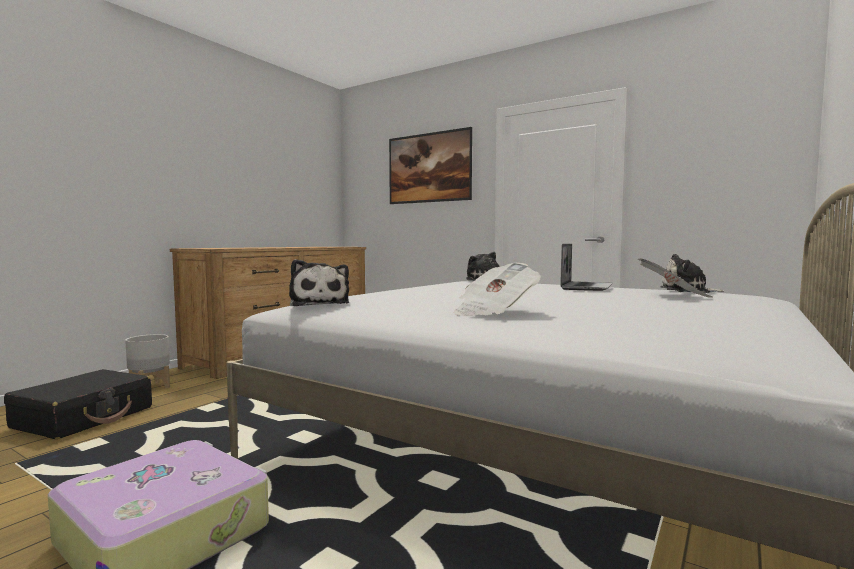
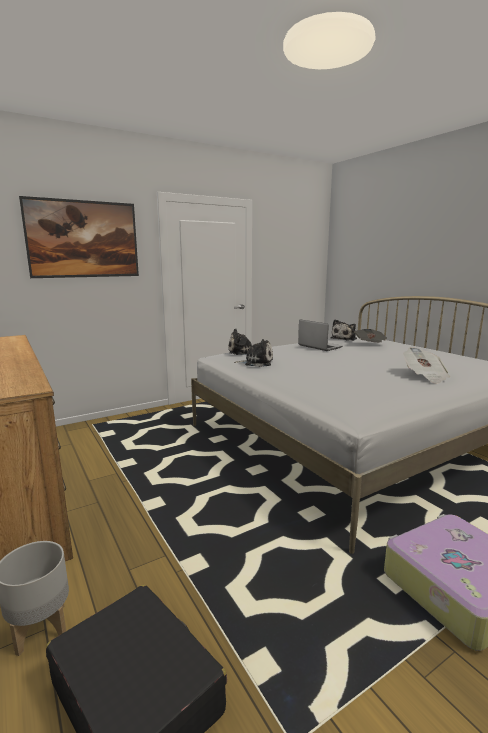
camera: 65 degrees left, 10 degrees up
(319, 303) = (362, 404): plush toy -> plush toy (256, 362)

